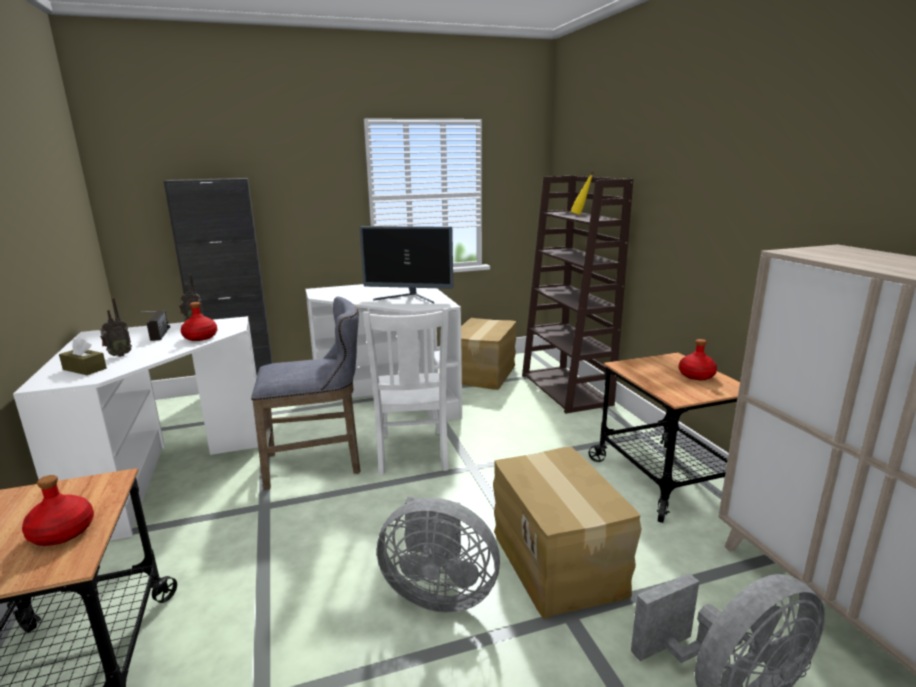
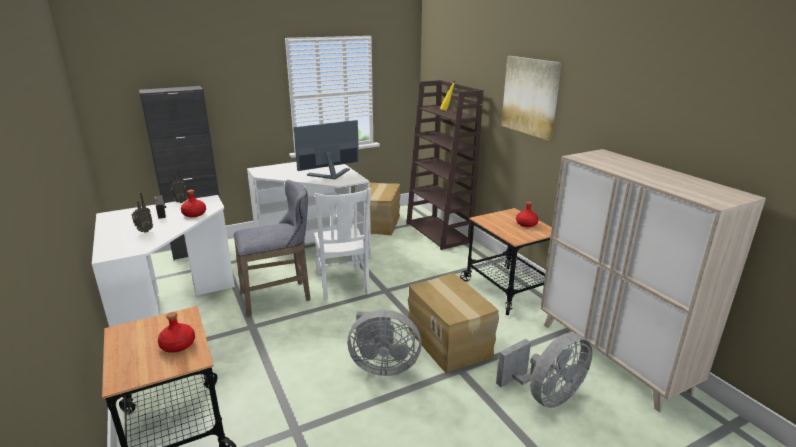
camera: 10 degrees left, 5 degrees up
(84, 369) = (128, 243): brown tissue box -> none
(409, 299) = (330, 175): monitor -> monitor turned 150 degrees clockwise
(706, 177) = (530, 96): none -> picture

